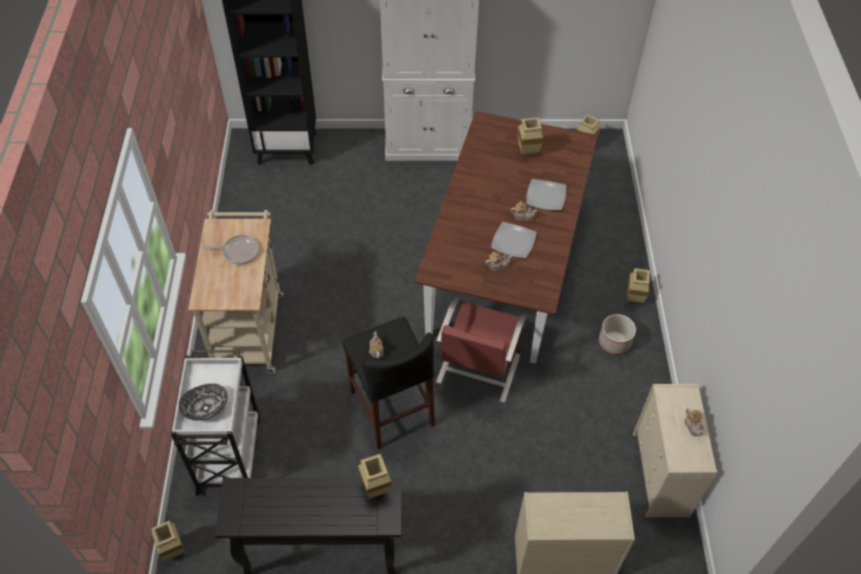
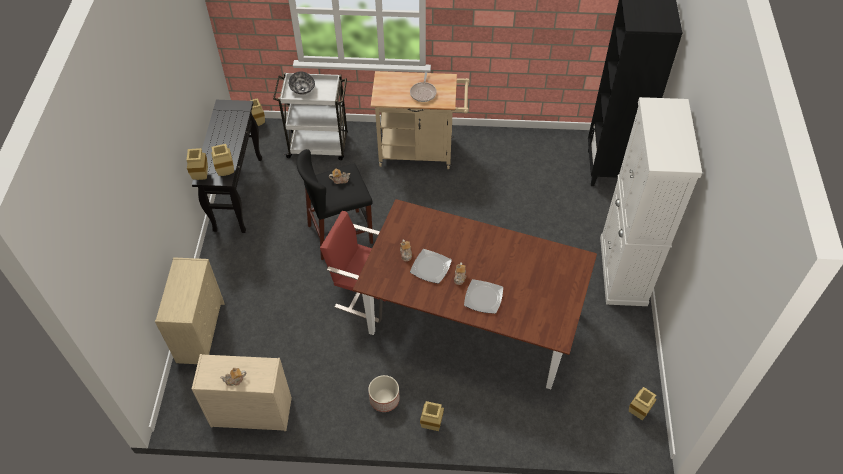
camera: 95 degrees right, 0 degrees up
(526, 153) = (540, 288): beige vase -> beige vase (200, 176)

